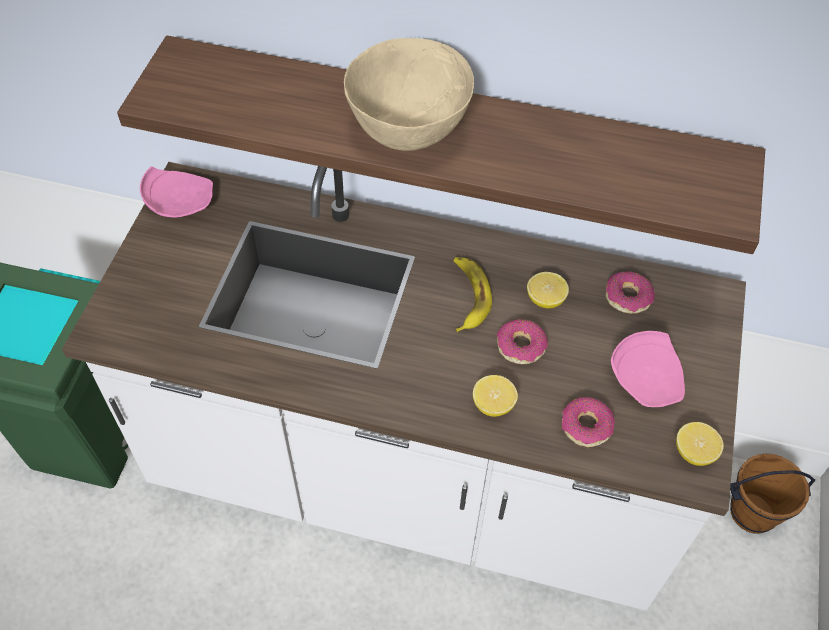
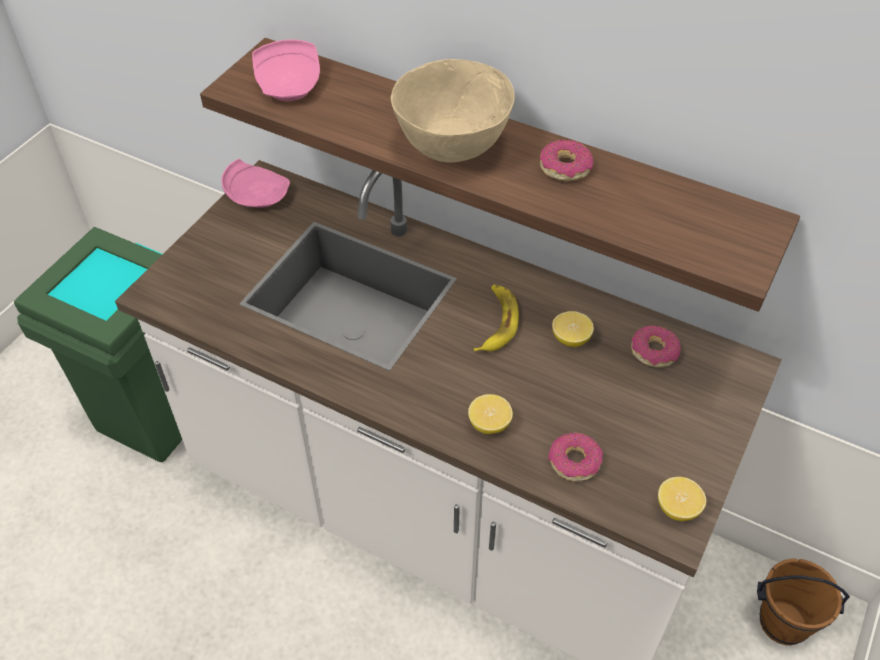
camera: 15 degrees right, 5 degrees down
(520, 346) = (533, 376): donut -> donut (565, 167)
(647, 378) = (650, 430): pink plate -> pink plate (290, 84)

